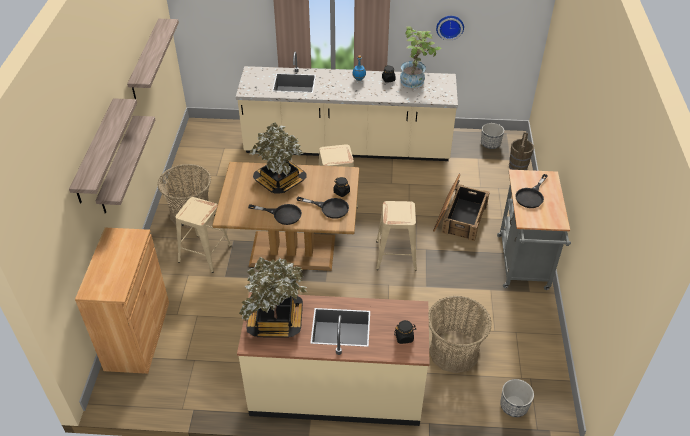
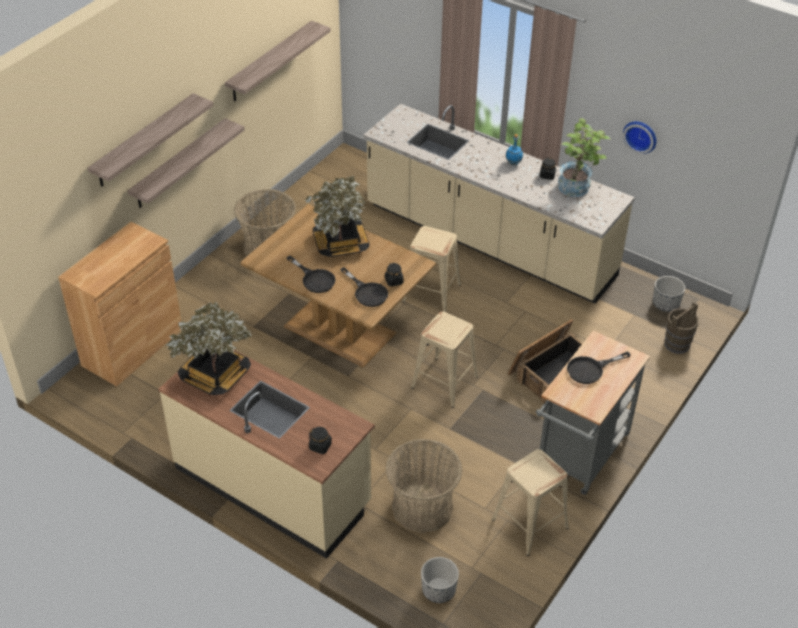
camera: 30 degrees right, 0 degrees up
(204, 253) = (251, 294): beige stool -> beige stool (529, 523)

